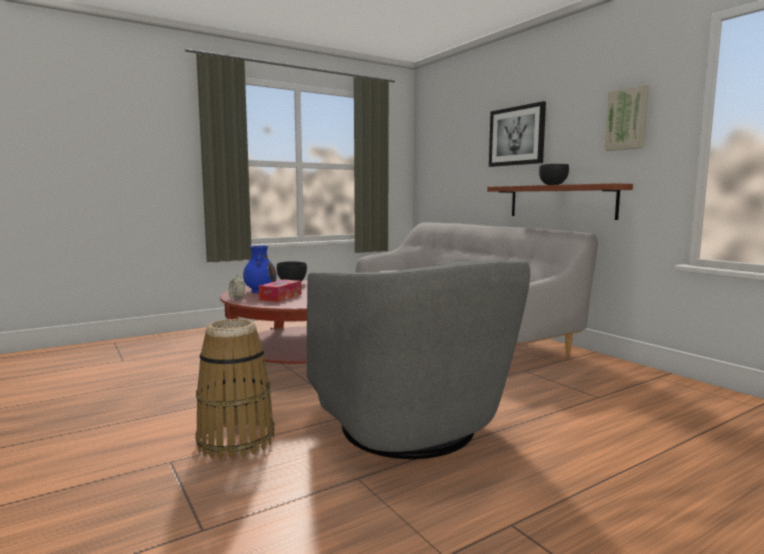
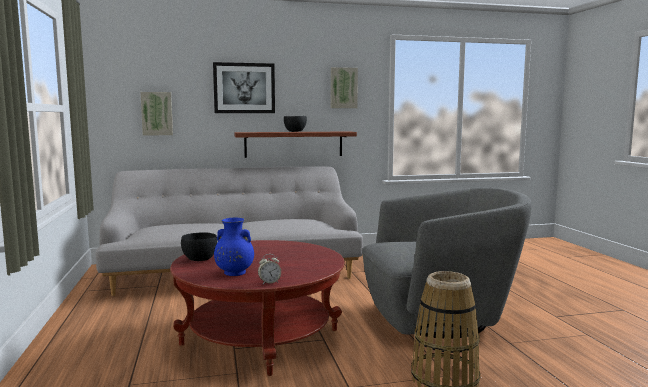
camera: 70 degrees left, 0 degrees up
(280, 297) = (281, 267): tissue box -> none
(452, 170) = (157, 113): none -> picture

